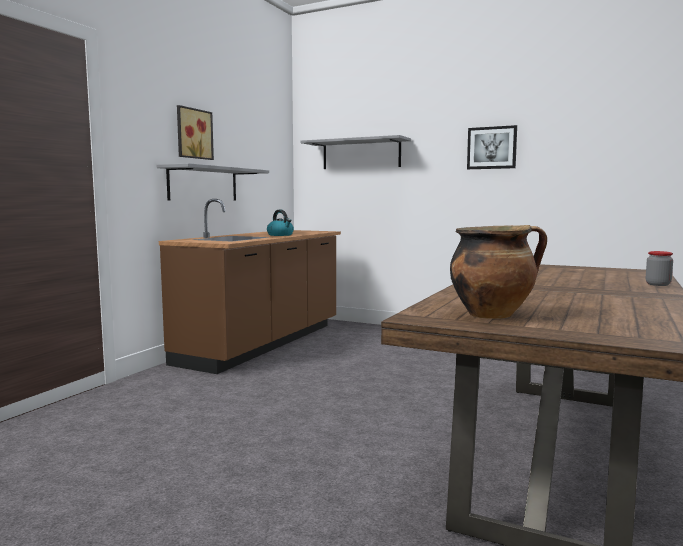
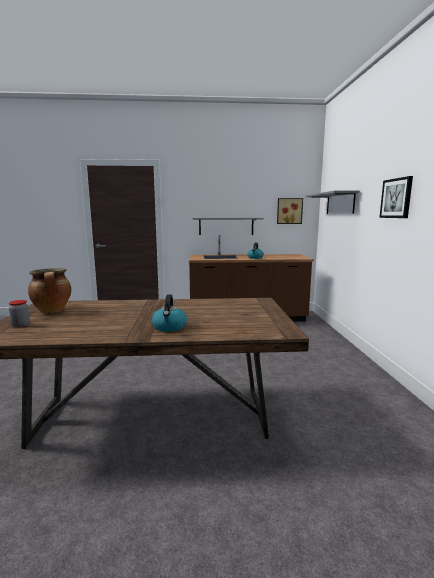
camera: 60 degrees right, 5 degrees up
(193, 134) = (219, 199): picture -> picture (289, 211)
(623, 287) = (169, 327): none -> kettle
(658, 284) = (196, 335): jar -> jar (21, 324)

